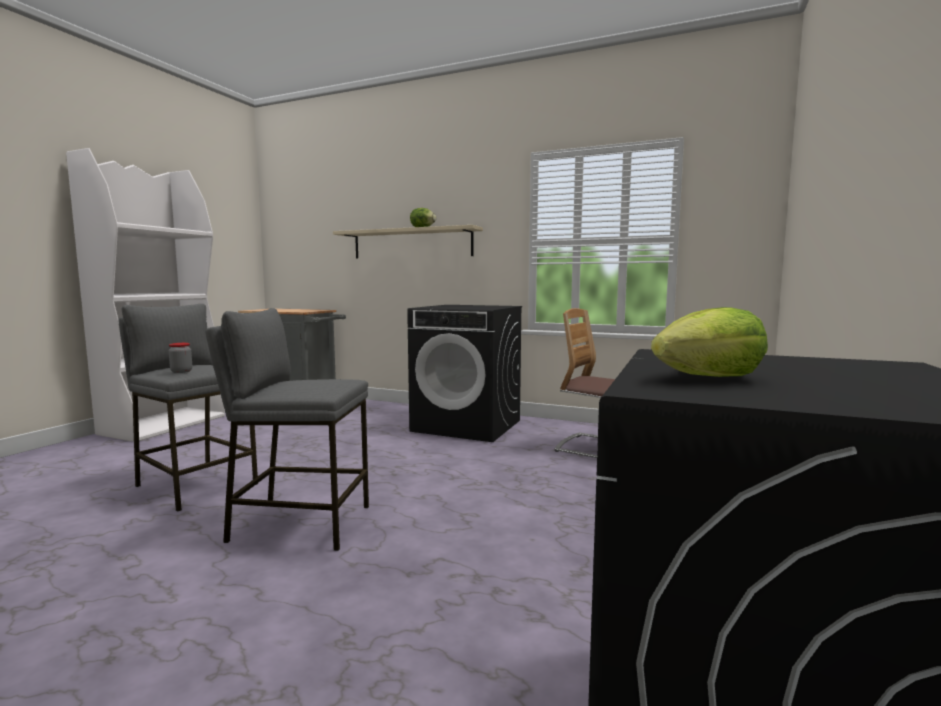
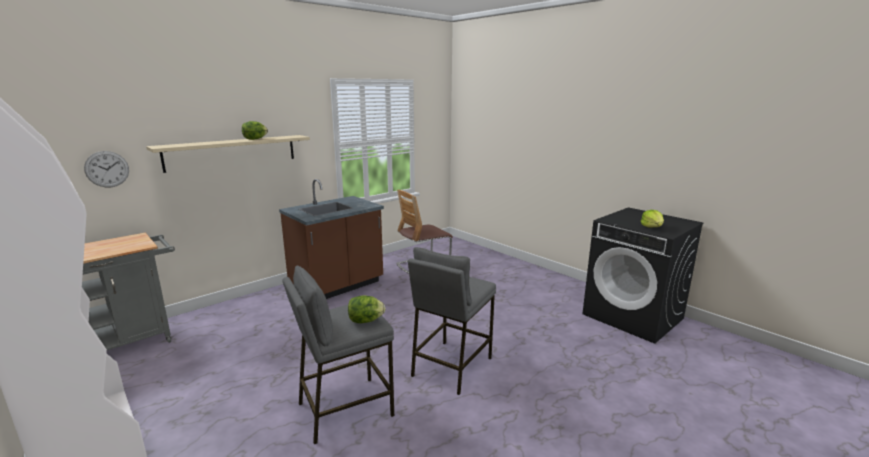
camera: 65 degrees left, 10 degrees up
(181, 371) = (365, 321): jar -> lettuce
(323, 251) = (107, 169): none -> wall clock
(467, 426) = (337, 287): black washing machine -> brown counter

